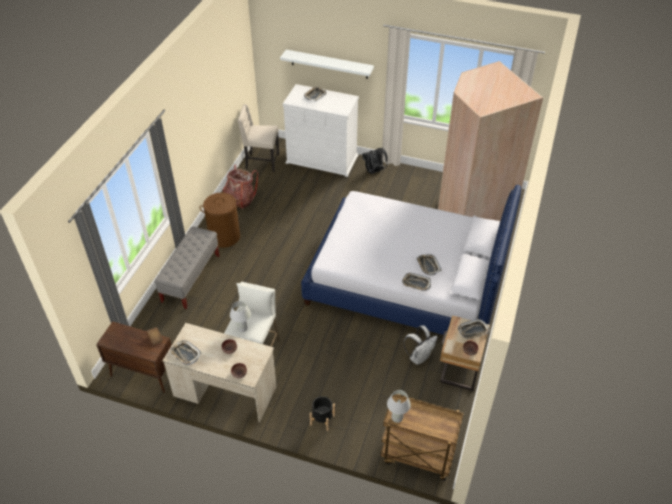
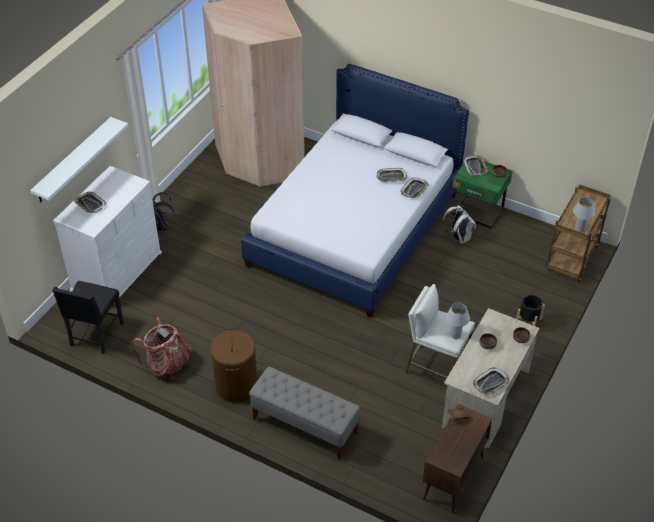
camera: 80 degrees left, 0 degrees up
(261, 162) = (95, 335): beige chair -> black chair
(459, 370) = (477, 213): beige nightstand -> green nightstand

